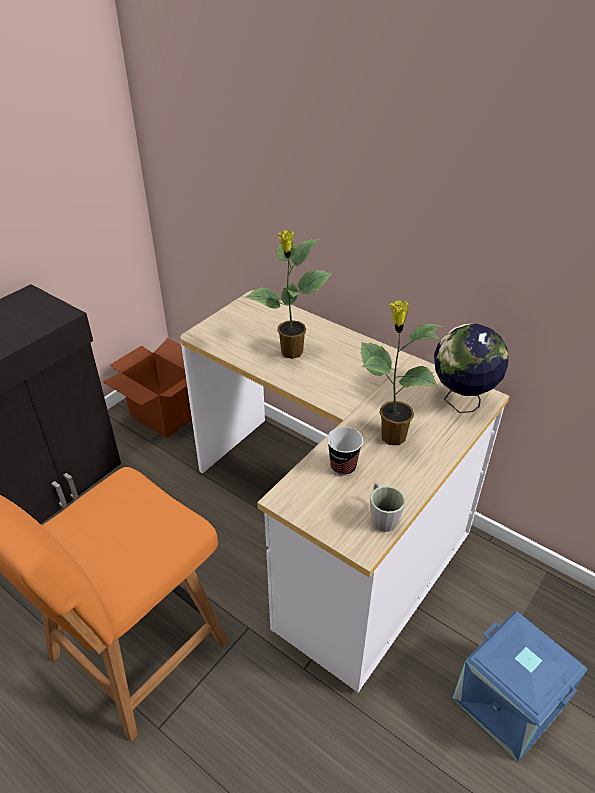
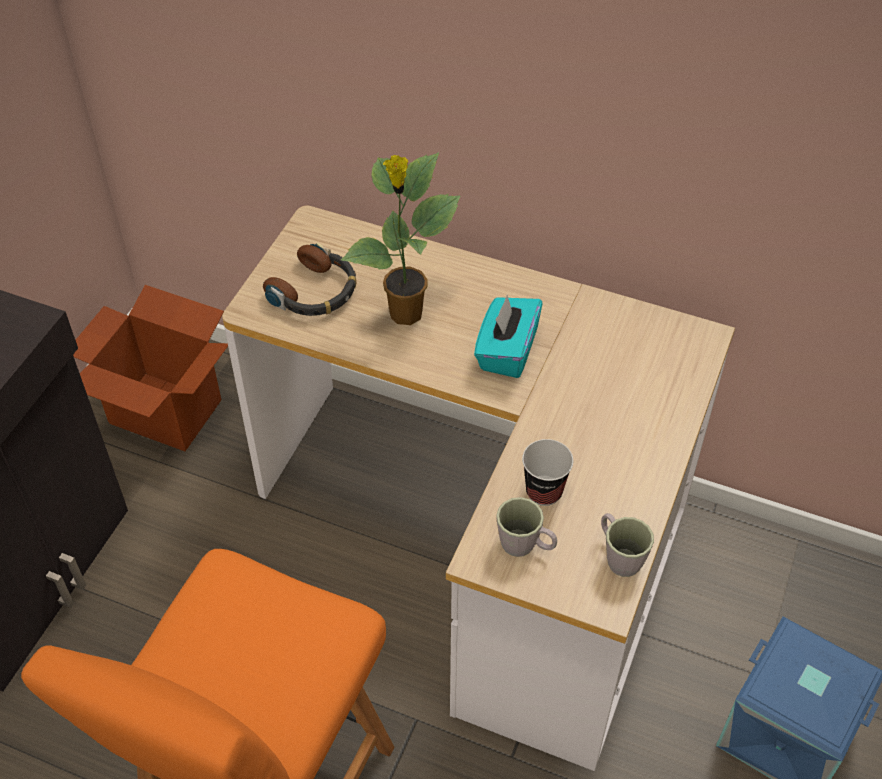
camera: 15 degrees left, 10 degrees up
(241, 332) = (315, 292): none -> headphones
(318, 497) = (525, 546): none -> grey mug
(348, 383) = (506, 352): none -> turquoise tissue box
(391, 436) = (594, 428): potted plant -> none
(461, 402) = (673, 352): globe -> none

